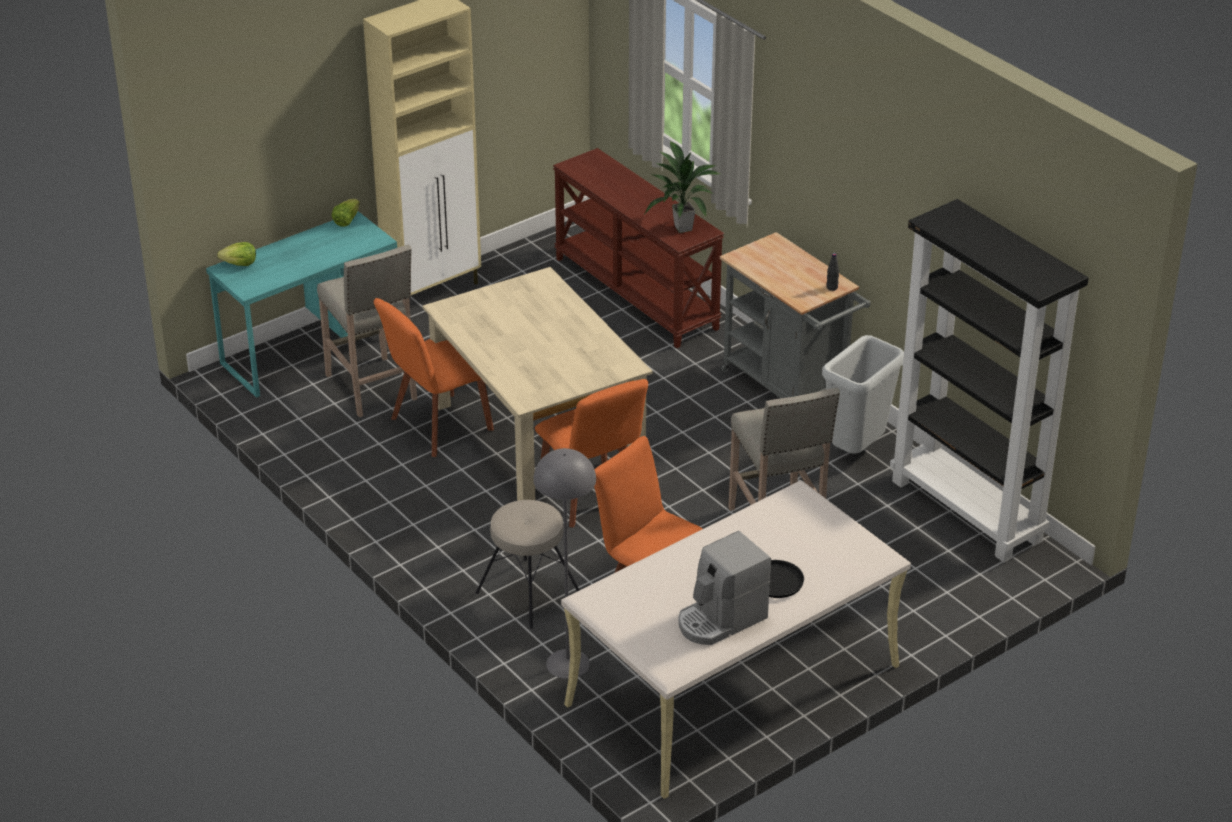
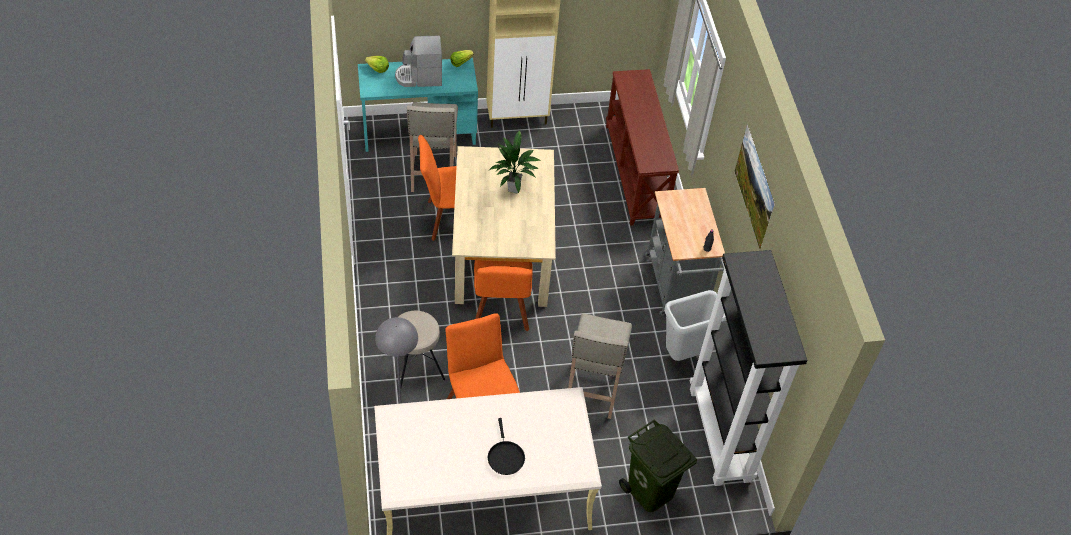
camera: 25 degrees right, 15 degrees up
(683, 227) = (656, 155): potted plant -> potted plant (514, 188)
(720, 620) = (452, 470): coffee machine -> coffee machine (419, 77)
(881, 173) = (750, 198): none -> picture
(934, 599) = (649, 491): none -> green trash can

